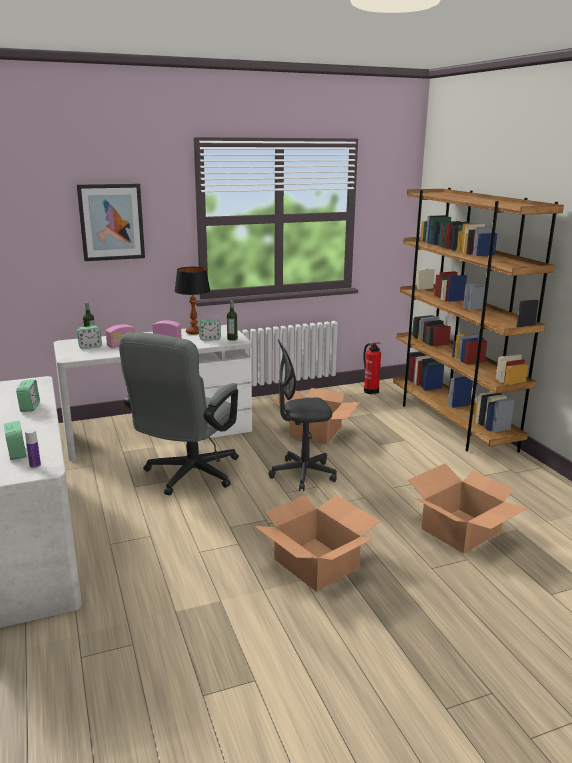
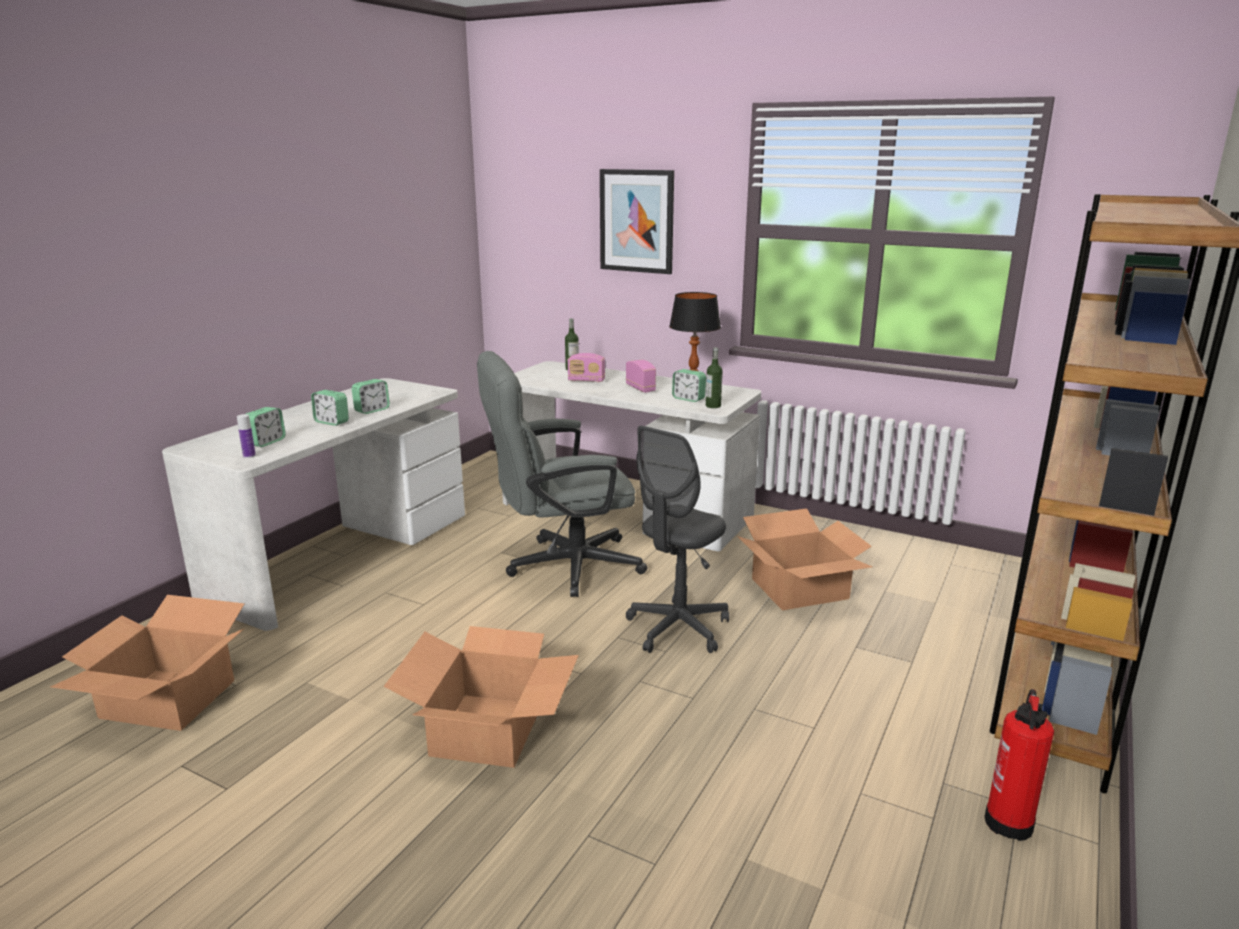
camera: 50 degrees right, 0 degrees up
(90, 347) = (557, 374): alarm clock -> alarm clock (331, 422)
(303, 474) = (678, 629): grey office chair -> grey office chair turned 90 degrees counterclockwise
(370, 390) = (1002, 572): fire extinguisher -> fire extinguisher (1009, 820)
(461, 531) = (729, 825): cardboard box -> cardboard box (168, 700)

